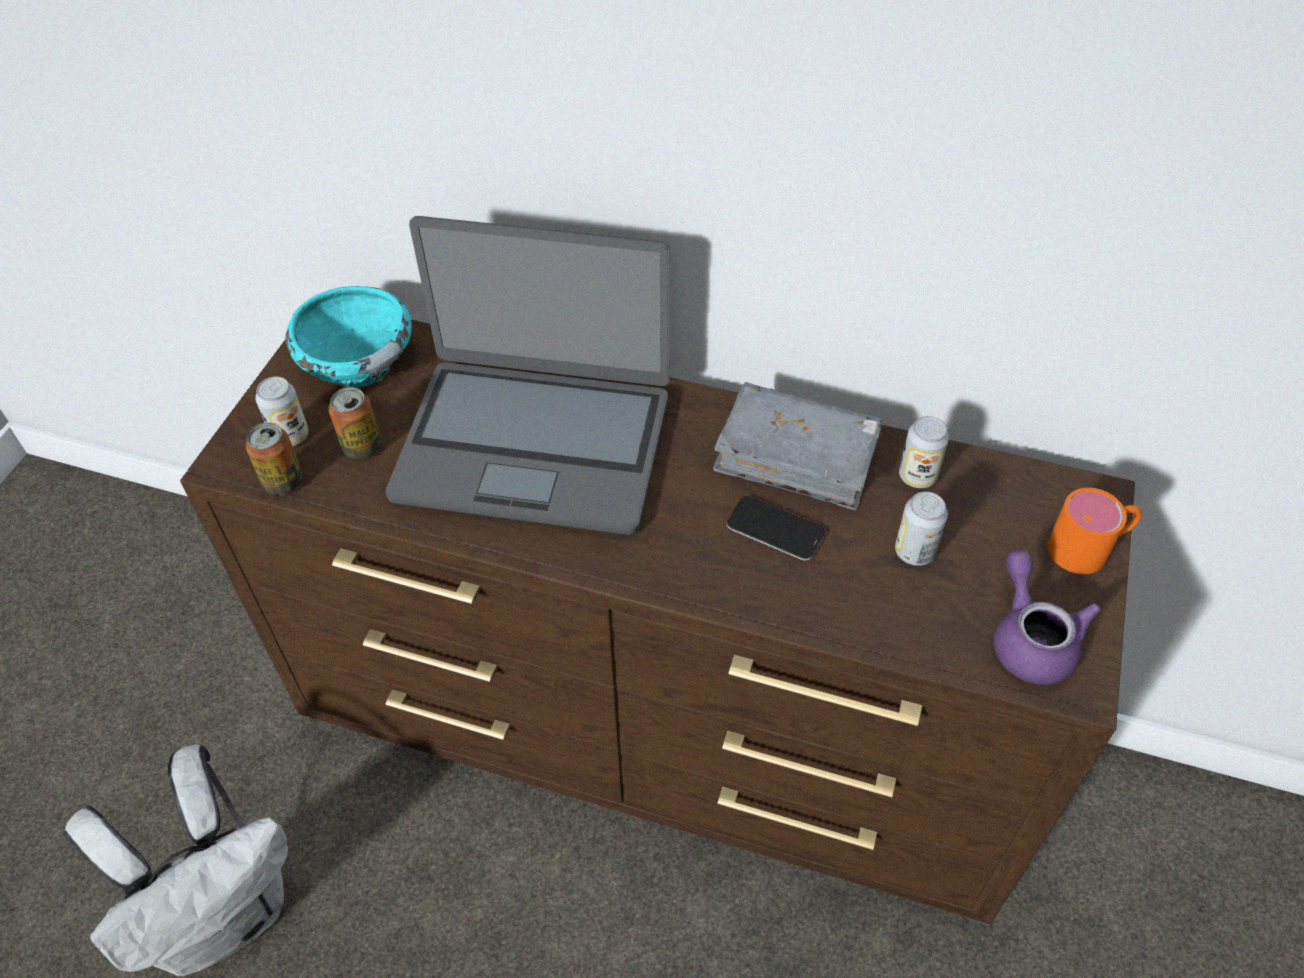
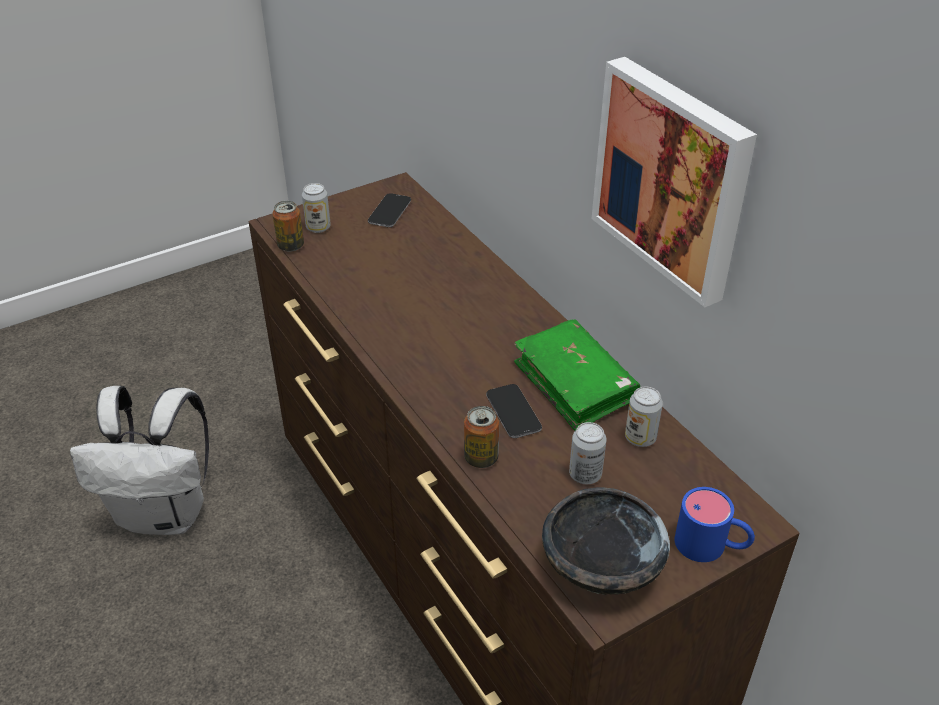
camera: 40 degrees right, 10 degrees down
(358, 363) = (389, 211): turquoise bowl -> phone
(362, 447) = (345, 250): can -> can (481, 458)
(534, 444) = (432, 295): laptop -> none
(797, 457) = (574, 384): grey book -> green book
(884, 164) = (673, 178): none -> picture
(1031, 639) = (600, 566): purple teapot -> black bowl
(1090, 547) = (711, 546): orange mug -> blue mug

